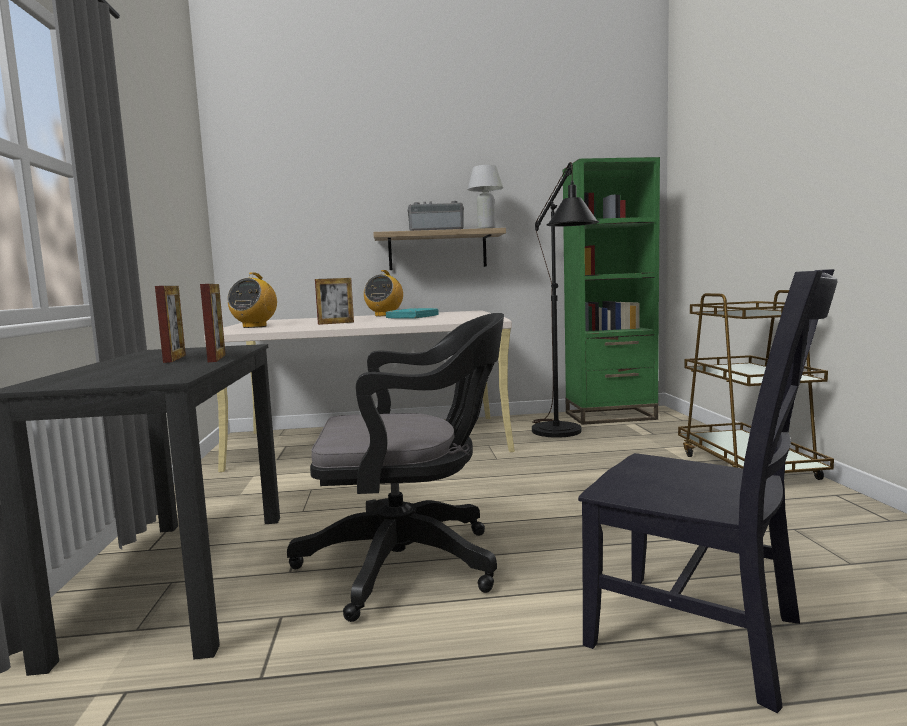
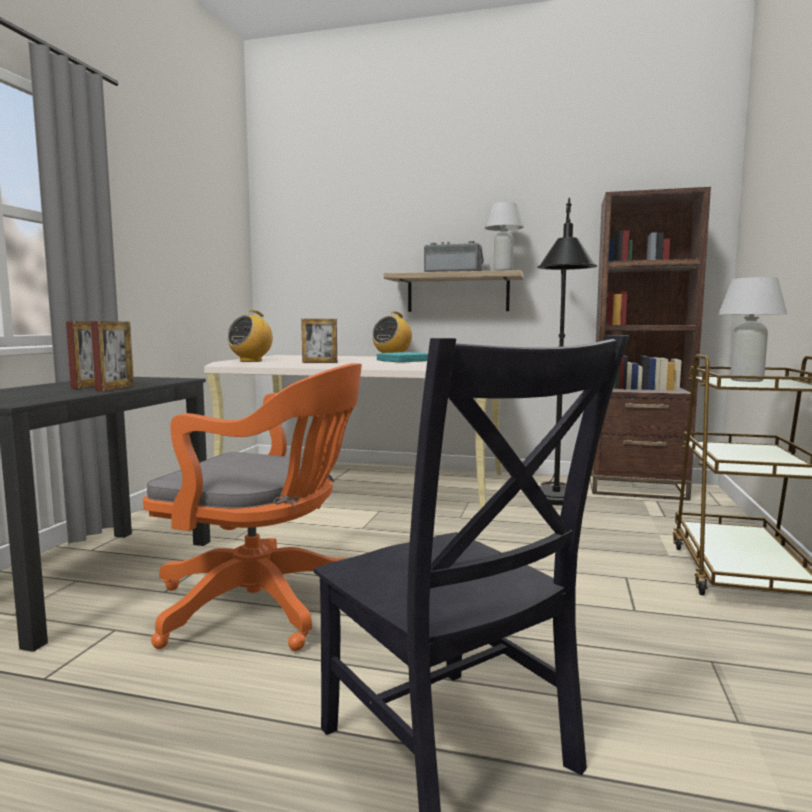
camera: 20 degrees right, 0 degrees up
(411, 563) = (265, 606): black office chair -> orange office chair
(610, 416) = (636, 489): green bookcase -> brown bookcase
(741, 312) = (746, 380): none -> white table lamp

